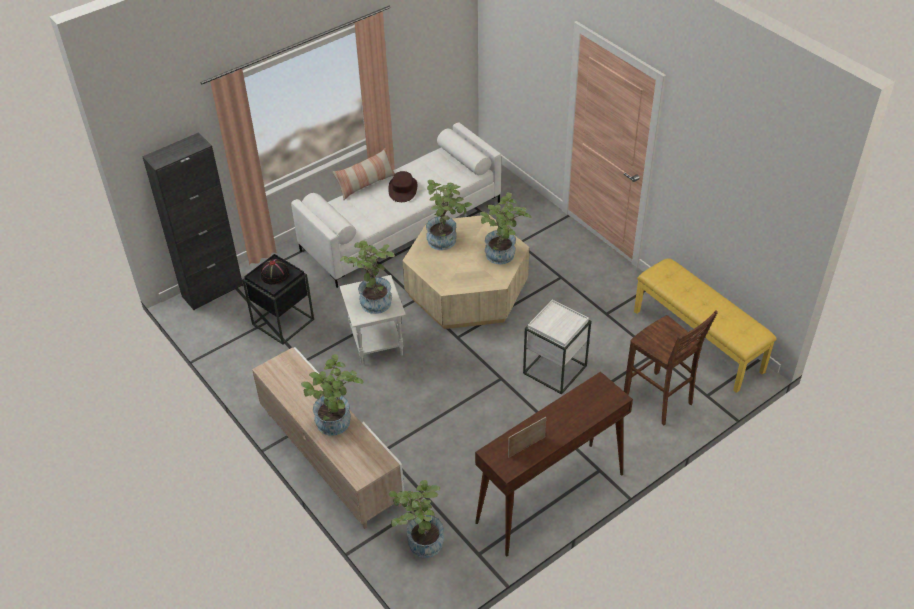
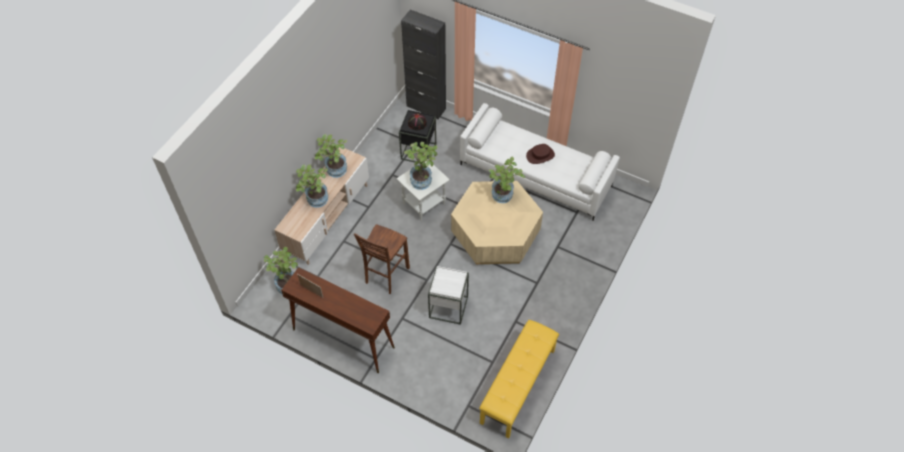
camera: 65 degrees right, 10 degrees up
(366, 184) = (534, 134): pillow -> none
(503, 257) = (504, 234): potted plant -> potted plant (334, 172)
(659, 400) = (450, 377): brown stool -> brown stool (385, 275)

